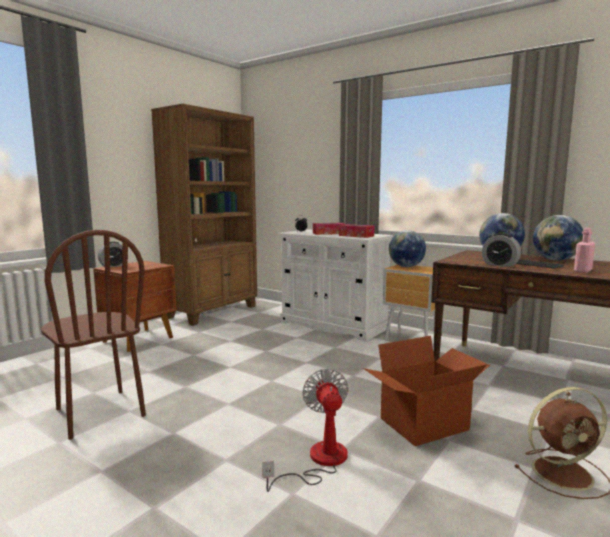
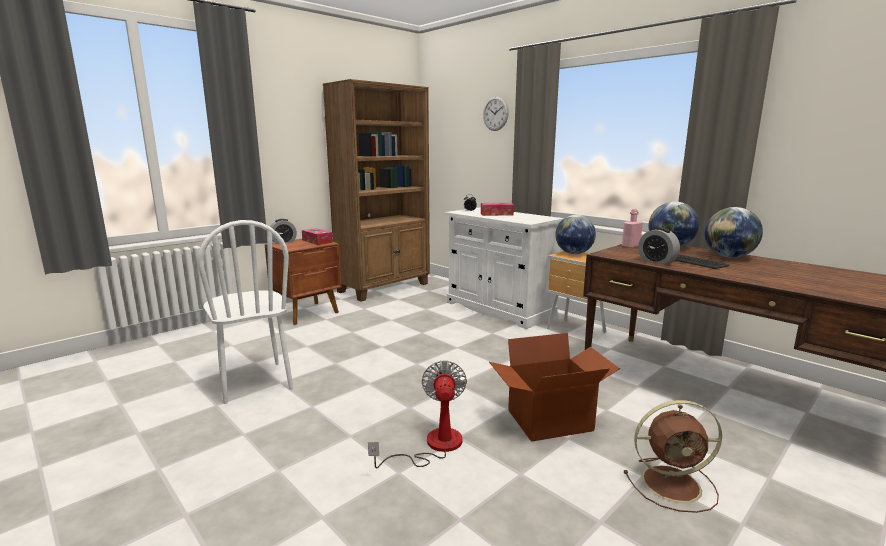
camera: 10 degrees right, 5 degrees up
(99, 413) = (254, 382): brown chair -> white chair
(319, 142) = (495, 113): none -> wall clock
(356, 236) = (522, 218): tissue box -> tissue box (317, 241)
(582, 271) = (745, 273): pink bottle -> pink bottle (630, 246)

